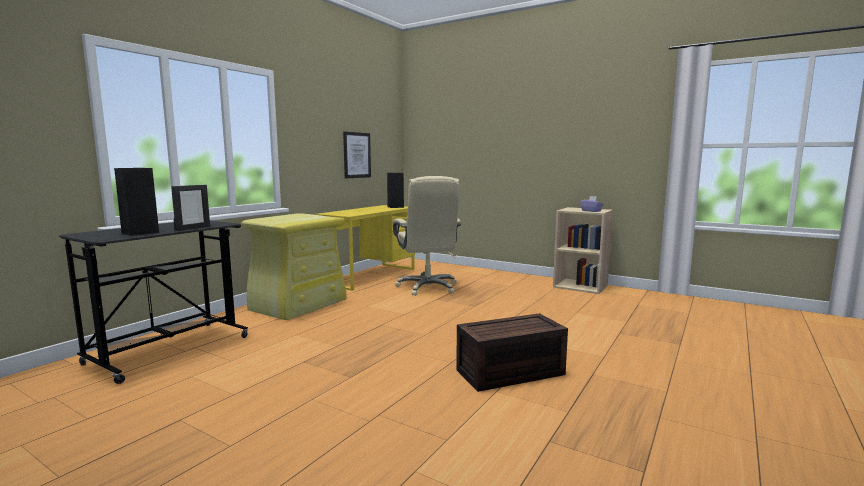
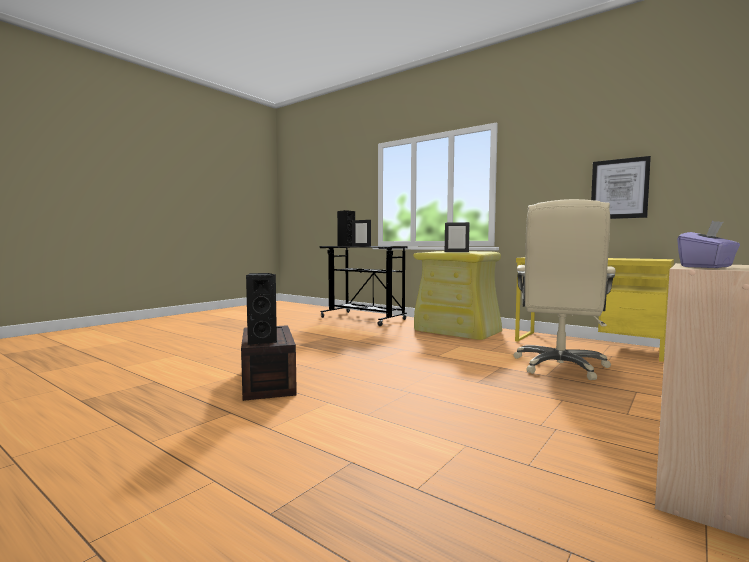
camera: 95 degrees right, 5 degrees down
(302, 218) = (456, 251): none -> picture frame
(395, 207) = (647, 259): black speaker -> black speaker (262, 341)
(427, 287) = (560, 365): beige office chair -> beige office chair turned 60 degrees counterclockwise

